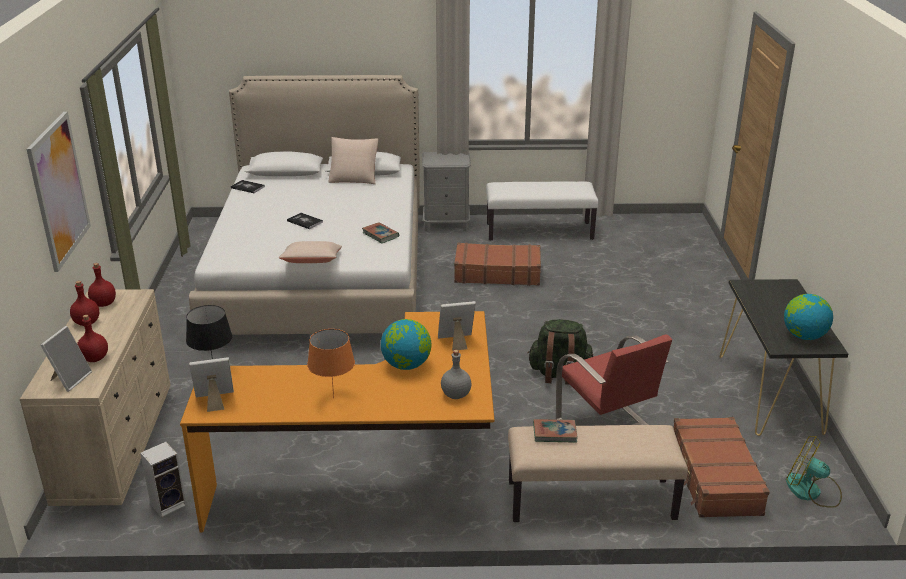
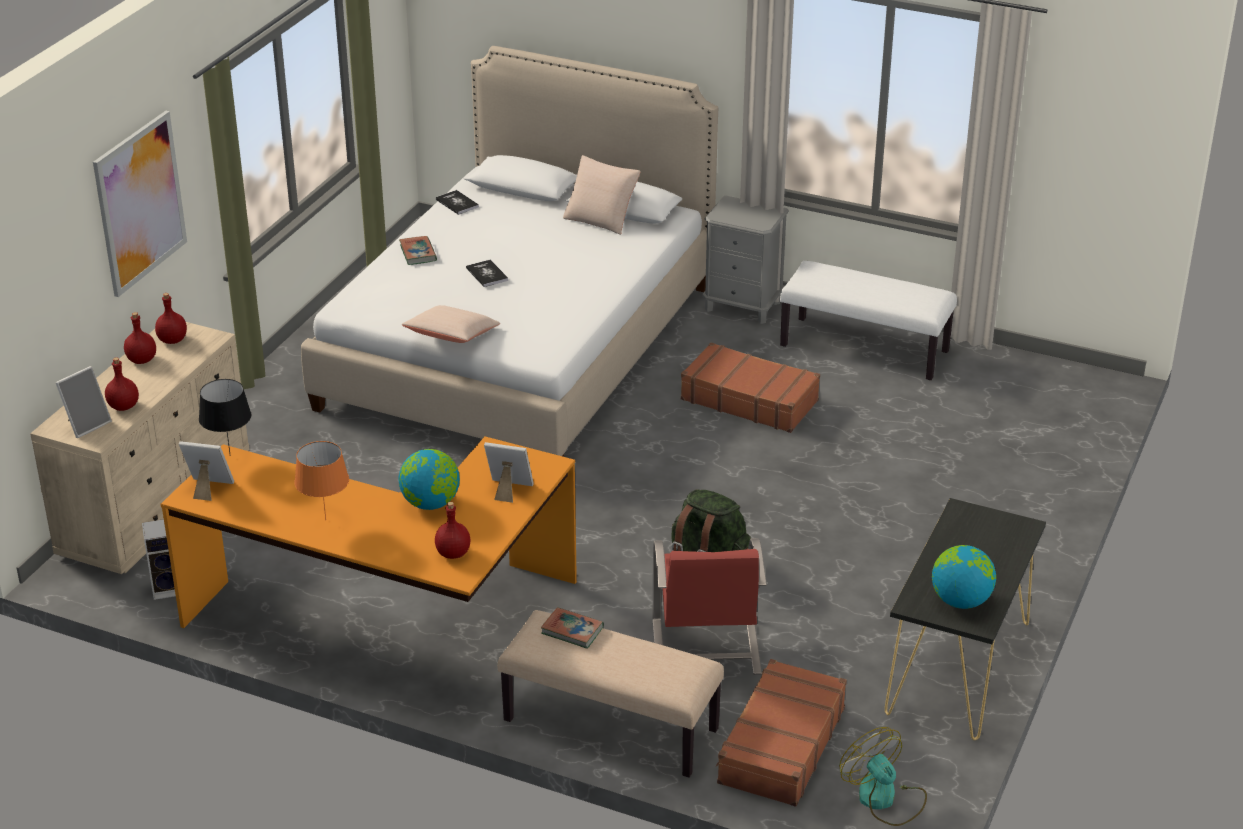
camera: 25 degrees right, 5 degrees up
(380, 235) = (564, 317): book -> book (418, 253)
(456, 394) = (453, 553): grey bottle -> red bottle

